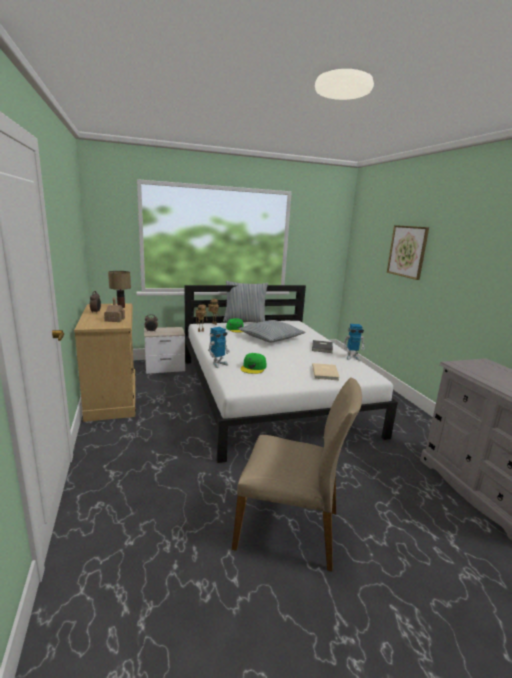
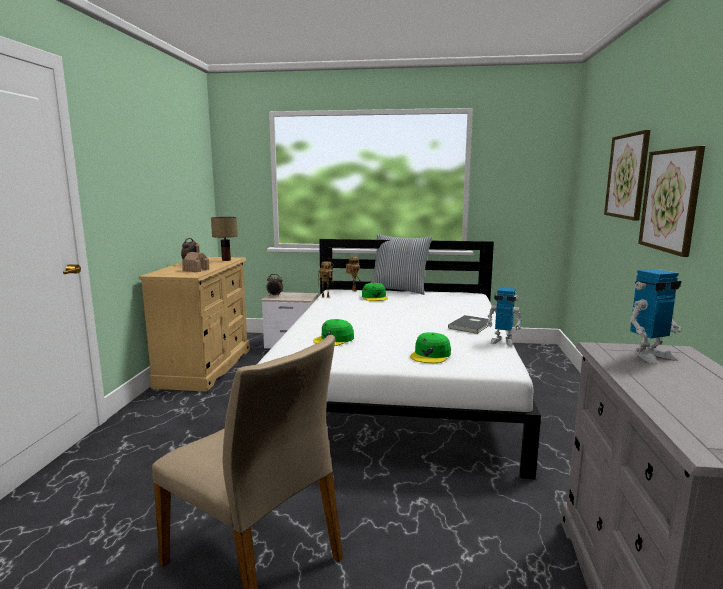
camera: 25 degrees right, 5 degrees down
(218, 364) = (295, 331): toy robot -> toy robot (650, 356)
(271, 338) = (408, 309): pillow -> none
(326, 372) = (431, 355): beige book -> green cap
(448, 272) = (671, 200): none -> picture

